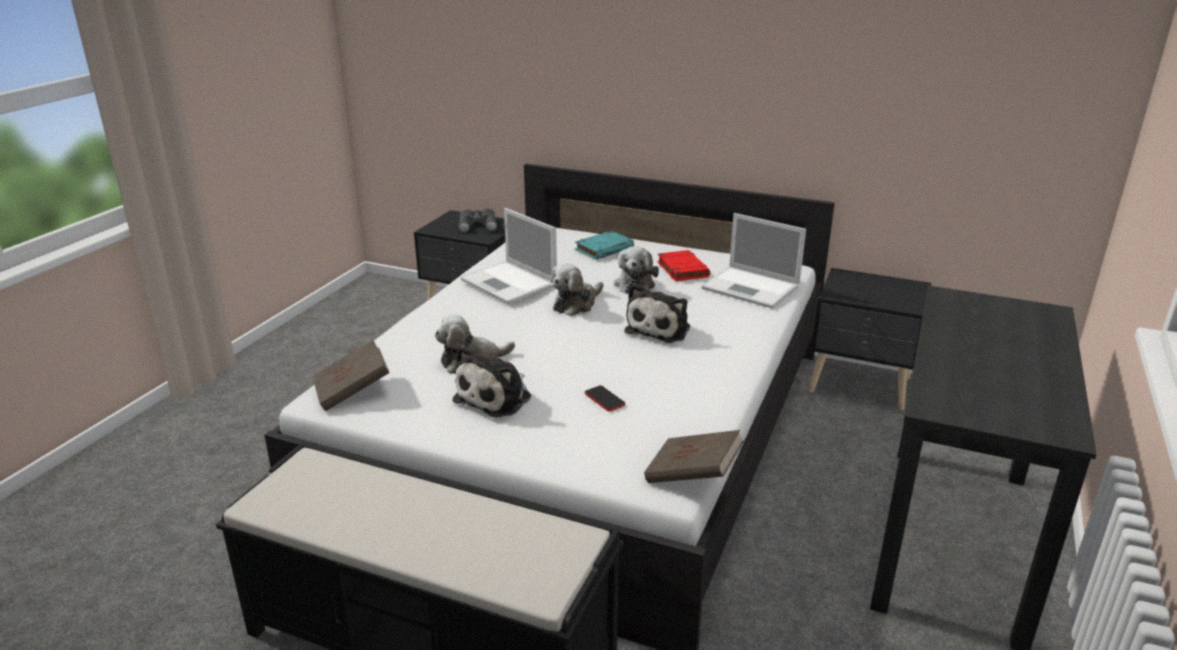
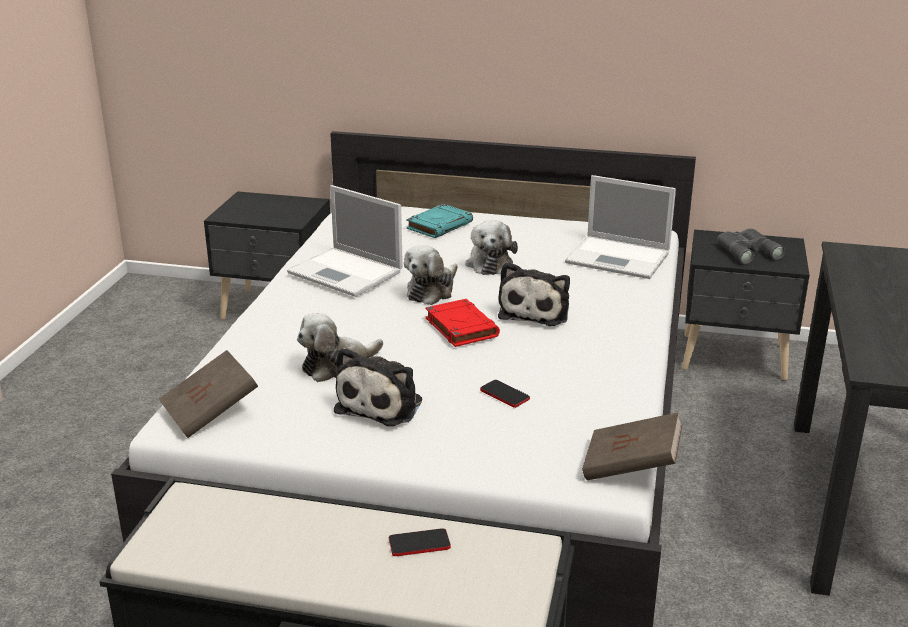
camera: 10 degrees left, 0 degrees up
(477, 224) = (277, 206): grey binoculars -> grey binoculars (747, 250)
(483, 523) = (419, 544): none -> phone
(682, 269) = (535, 243): red book -> red book (460, 327)

